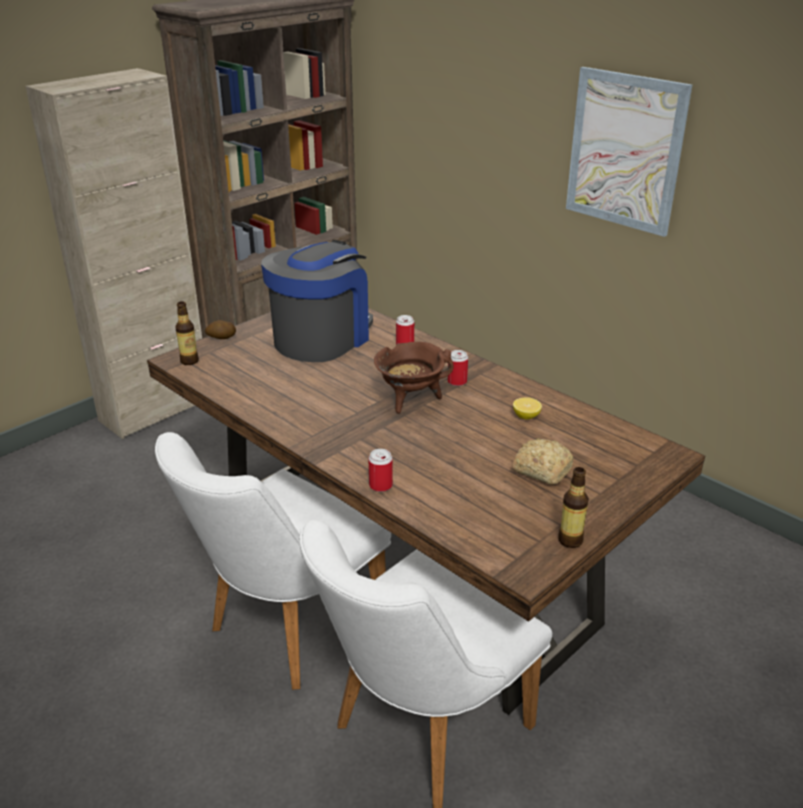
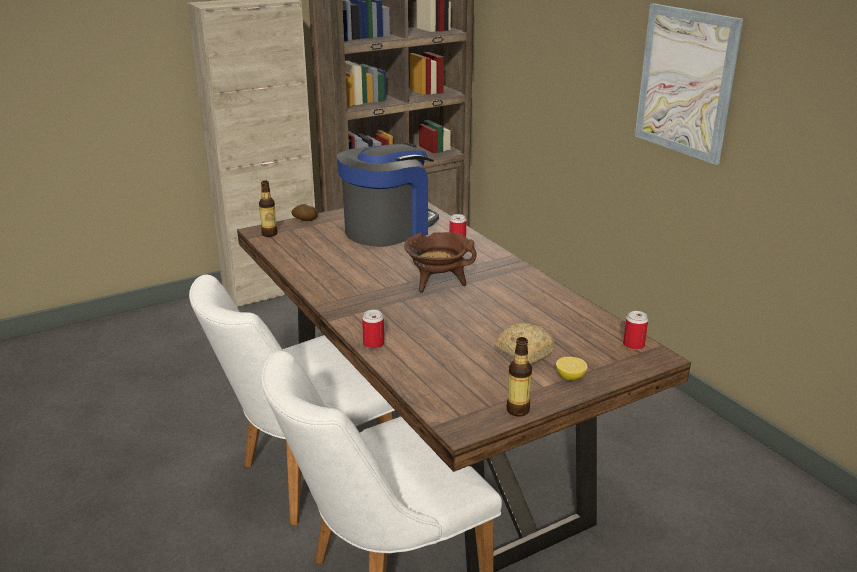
camera: 15 degrees right, 5 degrees down
(457, 382) = (487, 275): can -> can (633, 345)
(526, 416) = (535, 309): lemon -> lemon (570, 377)

